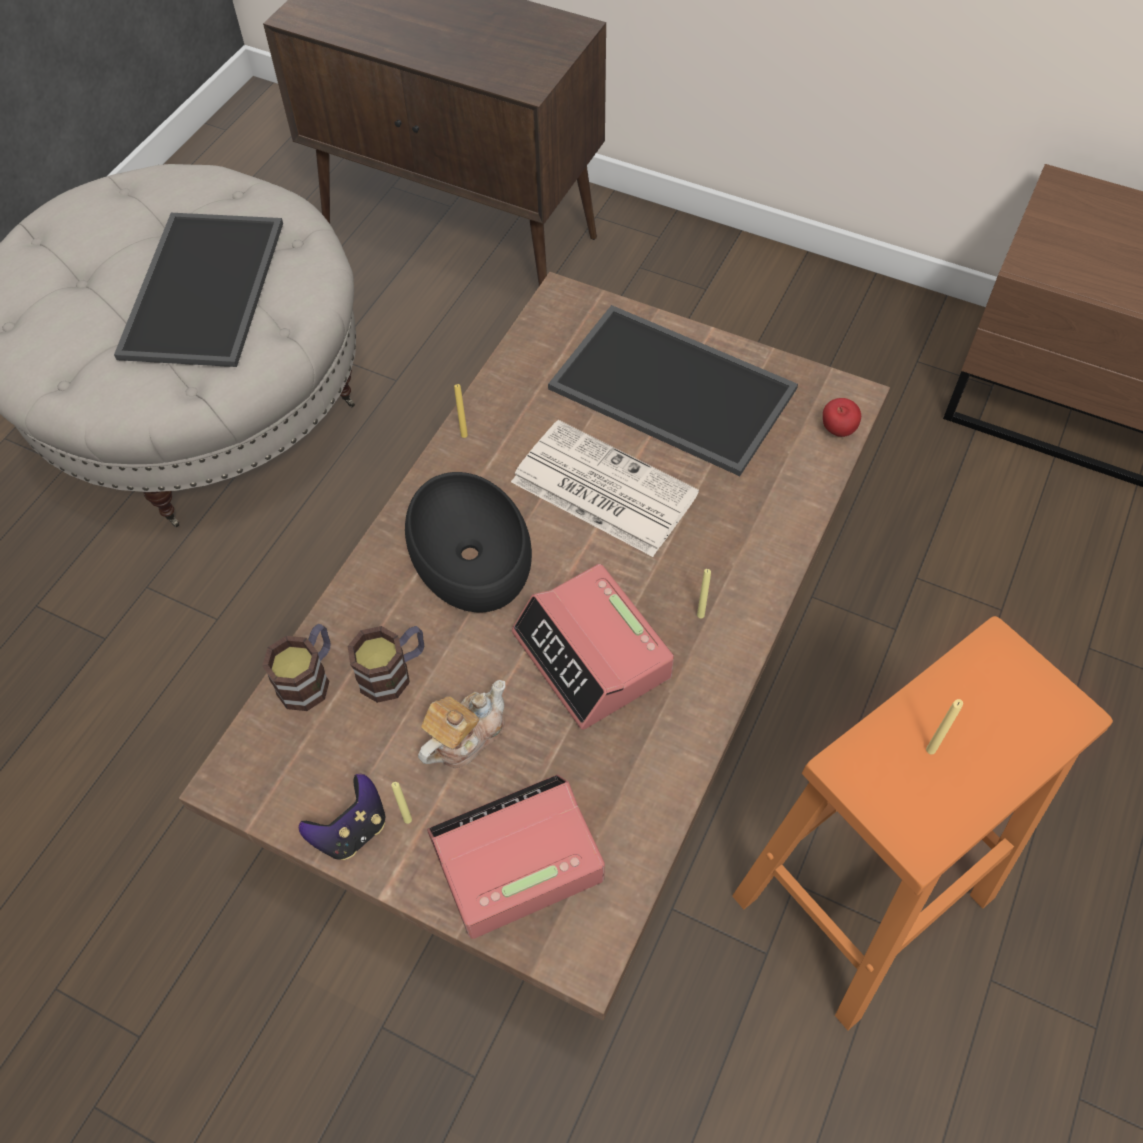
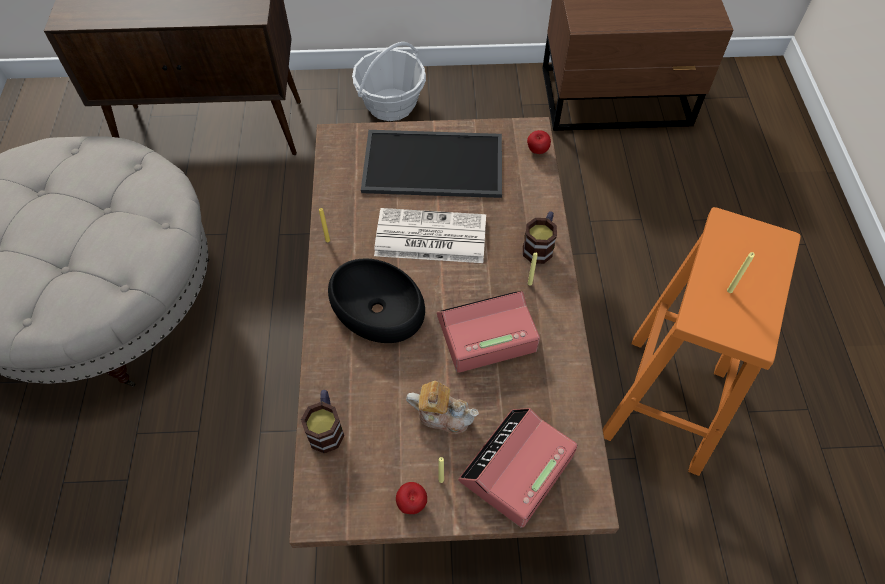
camera: 30 degrees left, 0 degrees up
(206, 290) = (96, 219): tray -> none
(352, 830) = (412, 504): game controller -> apple
(394, 672) = (376, 398): mug -> mug (540, 246)
(465, 736) = (443, 415): teapot -> teapot turned 90 degrees clockwise
(592, 656) = (485, 334): alarm clock -> alarm clock turned 135 degrees clockwise
(720, 288) = (391, 104): none -> basket

